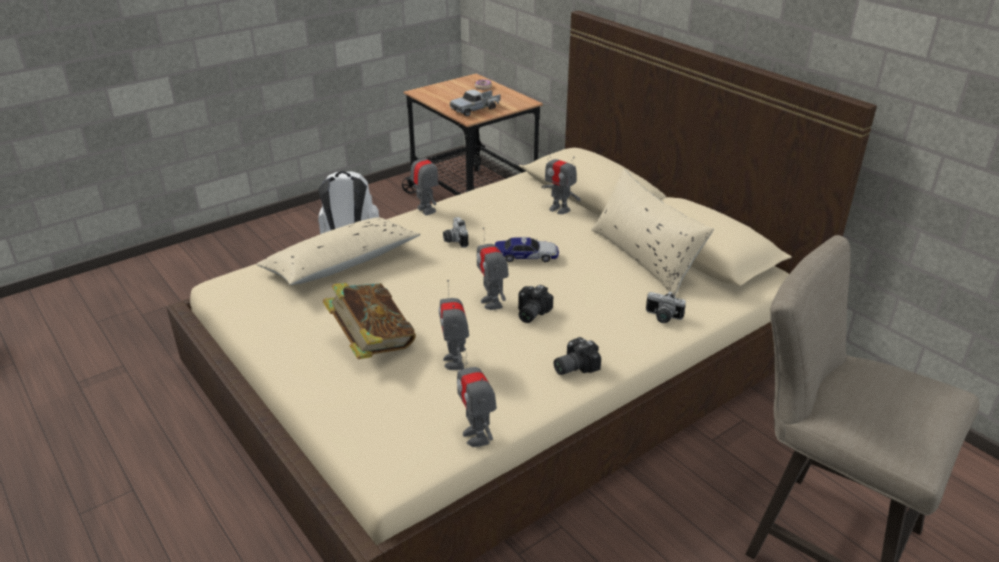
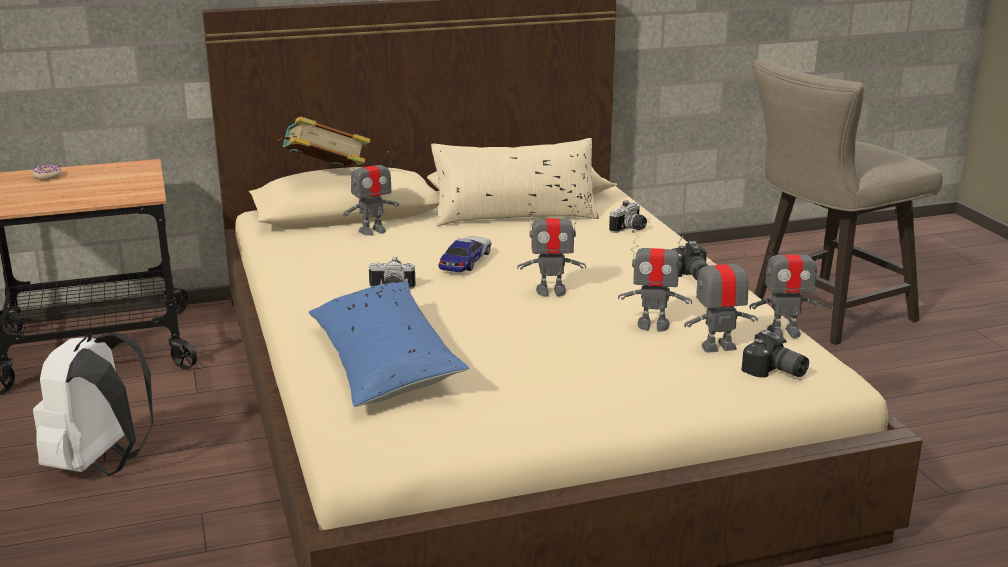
camera: 70 degrees left, 10 degrees down
(341, 264) = (384, 362): beige pillow -> blue pillow
(372, 344) = (593, 363): book -> book (325, 175)
(426, 210) = (287, 296): toy robot -> toy robot (718, 347)
(476, 109) = (120, 189): toy truck -> none
(529, 313) = (584, 278): camera -> camera (774, 372)

